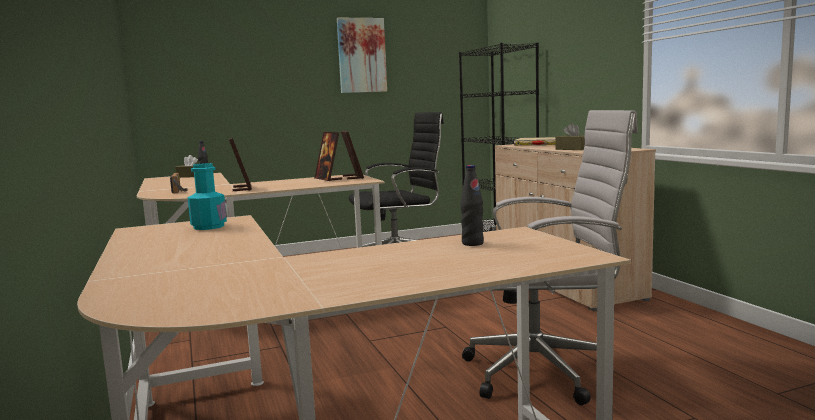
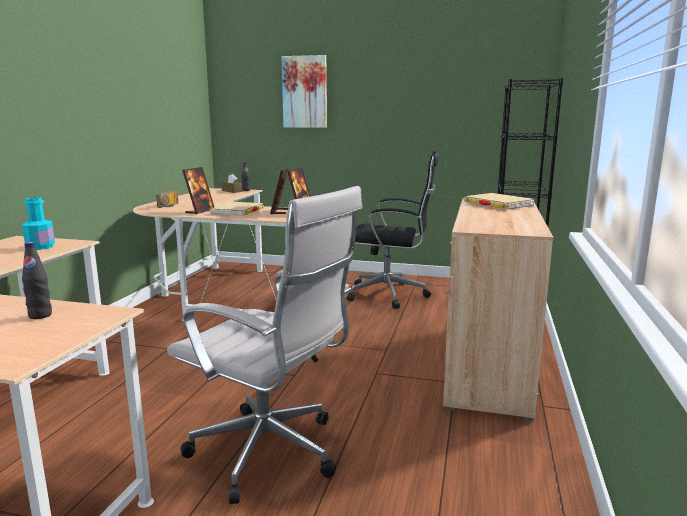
camera: 35 degrees right, 5 degrees up
(285, 184) = (238, 211): none -> beige book
(361, 55) = (403, 88): picture -> picture (305, 92)
(572, 149) = (481, 219): brown tissue box -> none

